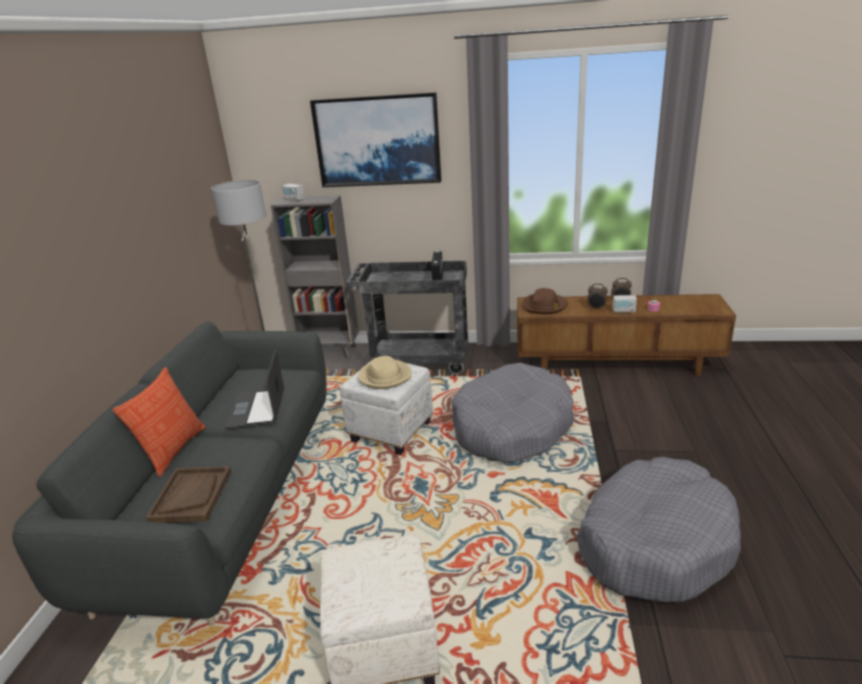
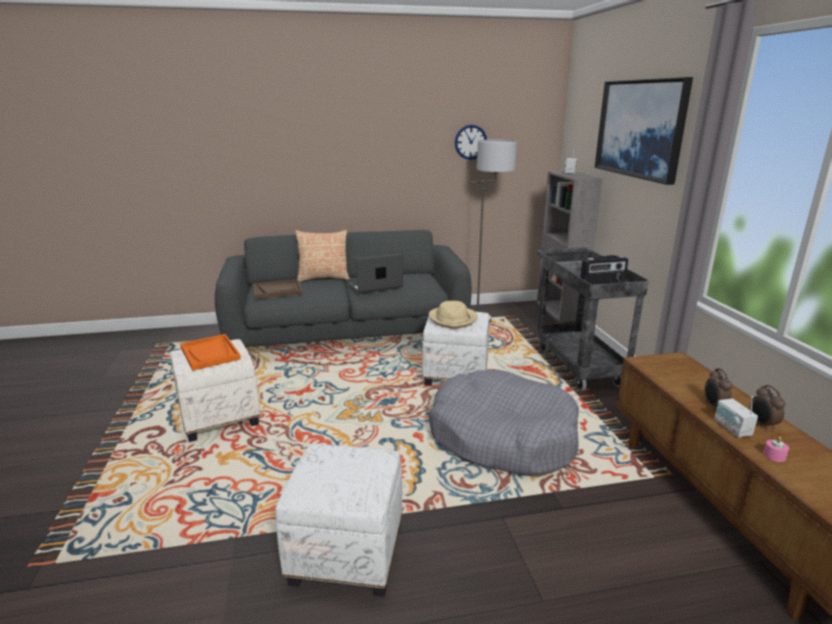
camera: 70 degrees right, 5 degrees down
(173, 450) = (324, 278): orange pillow -> beige pillow
(178, 196) = (470, 142): none -> wall clock
(370, 575) = (210, 353): none -> orange tray
(544, 306) = (675, 369): brown hat -> none
(654, 542) = (345, 555): grey dog bed -> white ottoman

